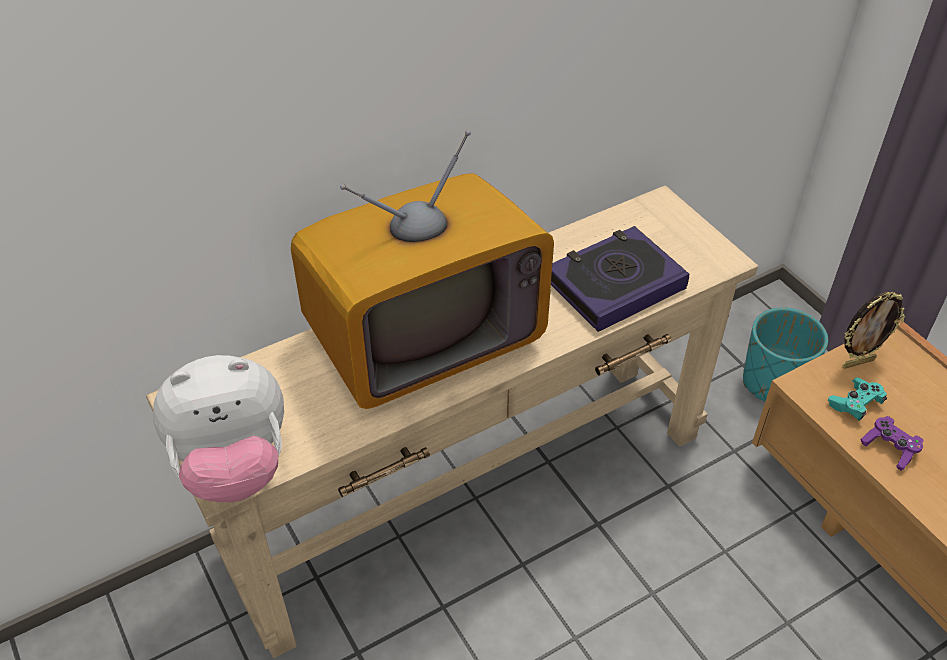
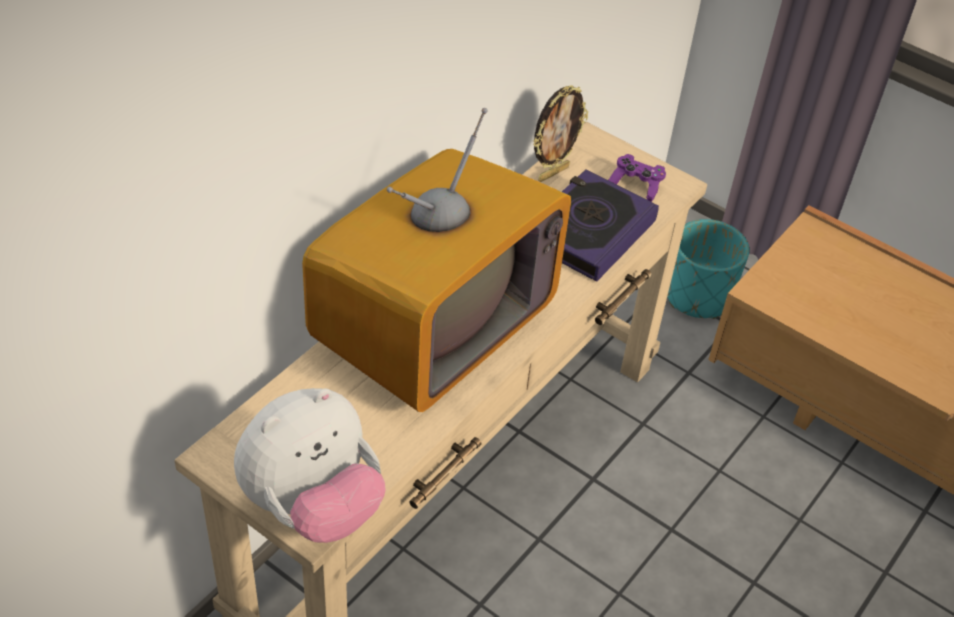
camera: 25 degrees left, 0 degrees up
(855, 404) = (808, 297): turquoise game controller -> none
(857, 362) = (794, 257): picture frame -> picture frame (552, 173)
(890, 448) = (853, 330): purple game controller -> purple game controller (636, 185)

